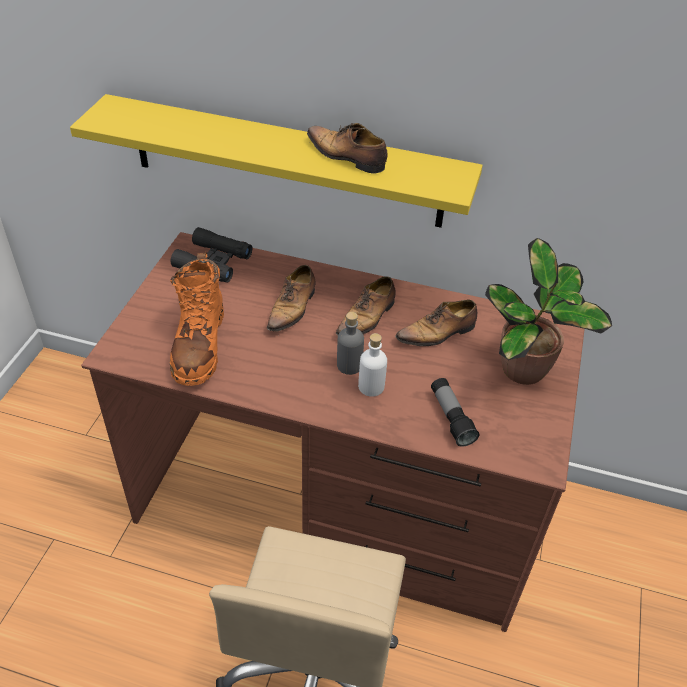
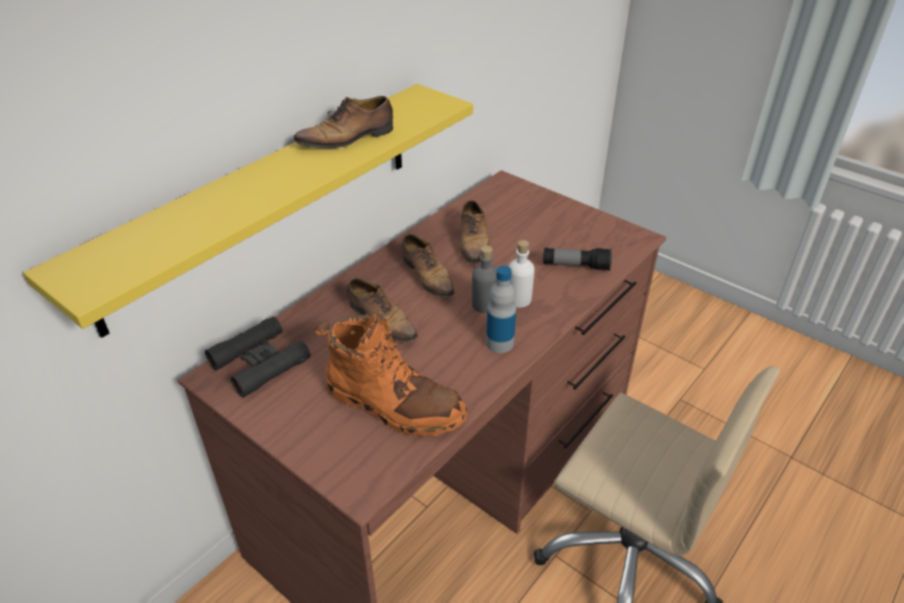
camera: 65 degrees left, 5 degrees down
(302, 389) = (499, 343): none -> bottle
(525, 371) = (542, 214): potted plant -> none

